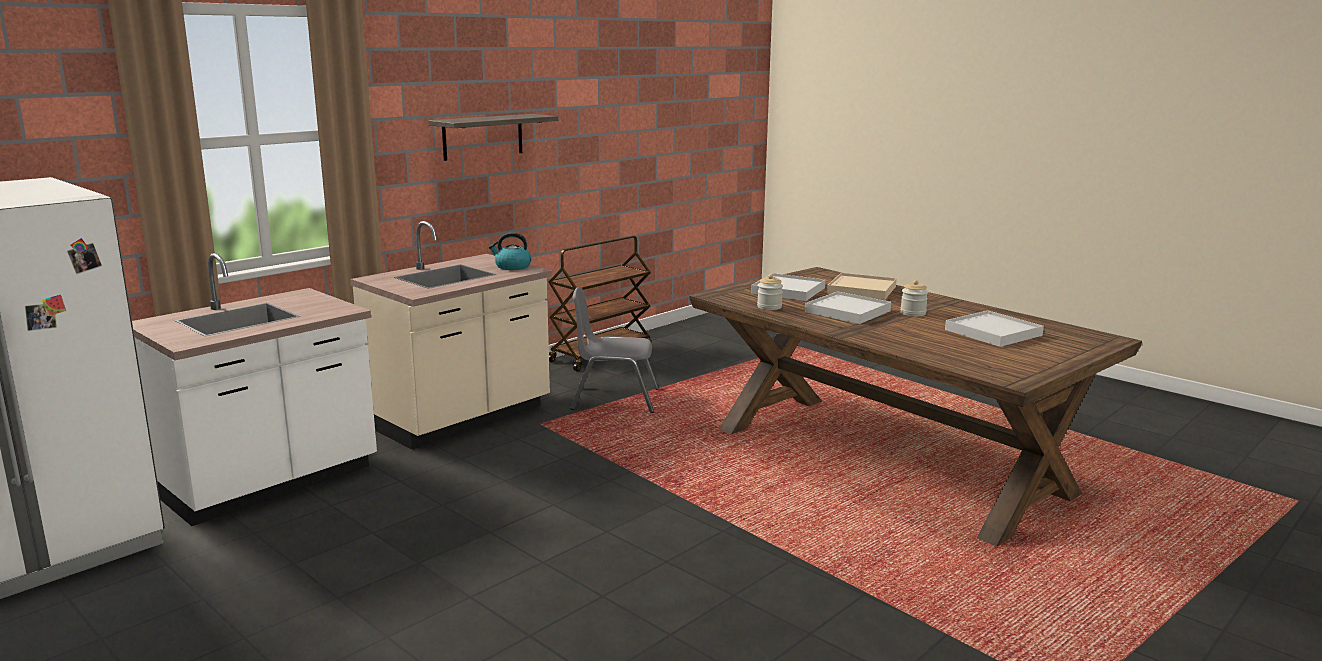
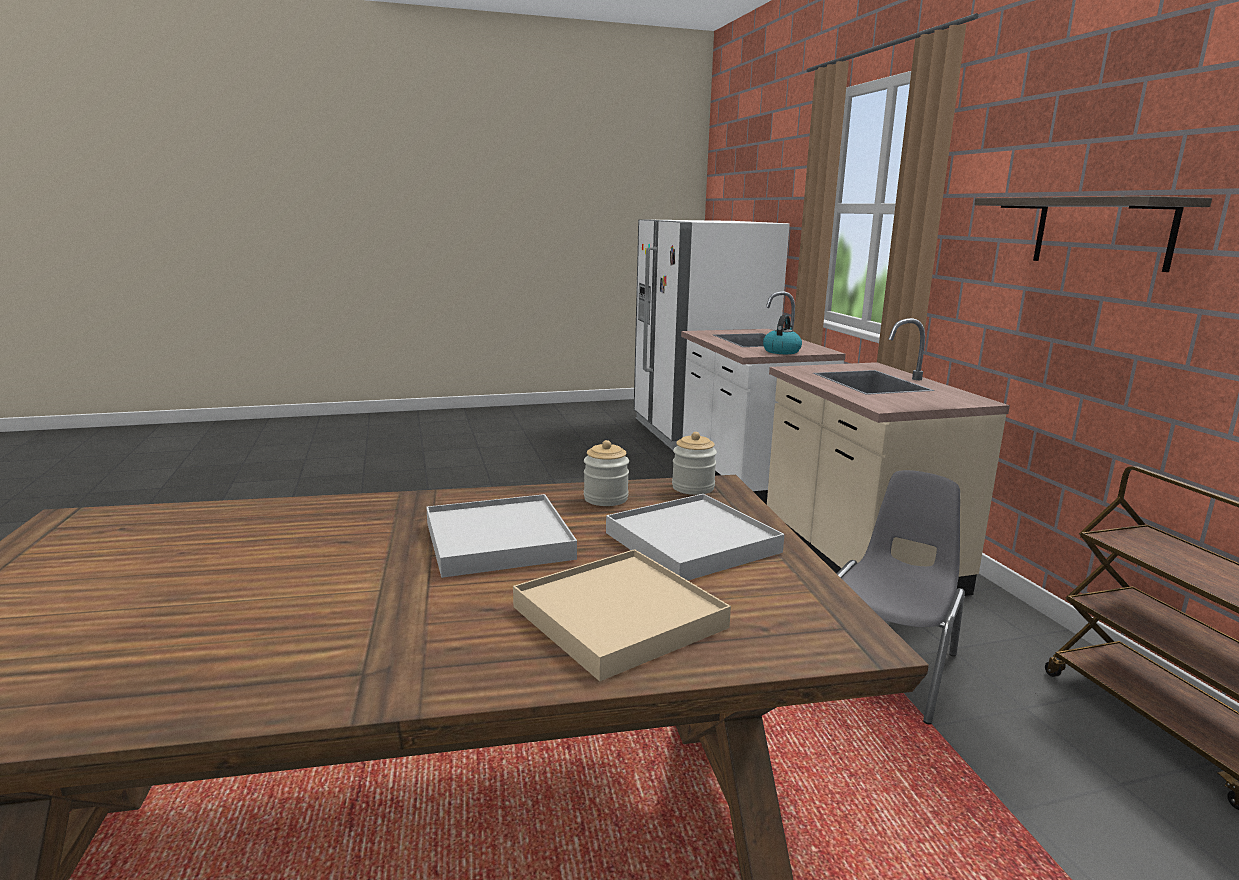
camera: 120 degrees right, 0 degrees up
(512, 267) = (907, 402): kettle -> kettle (781, 351)
(913, 313) = (393, 592): jar -> jar (693, 487)
(993, 332) = (165, 612): white tray -> none

